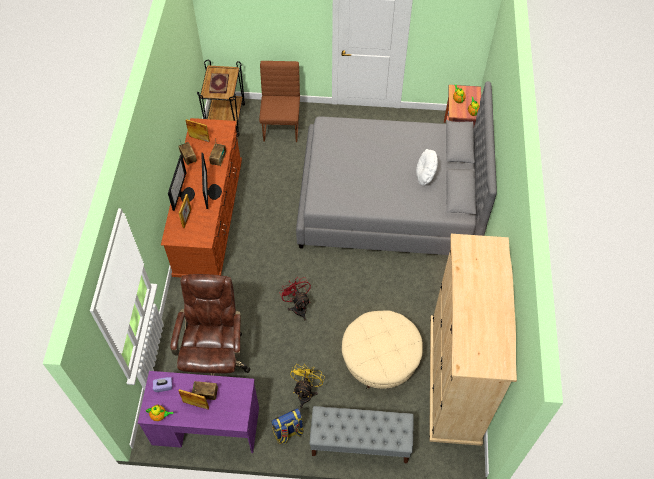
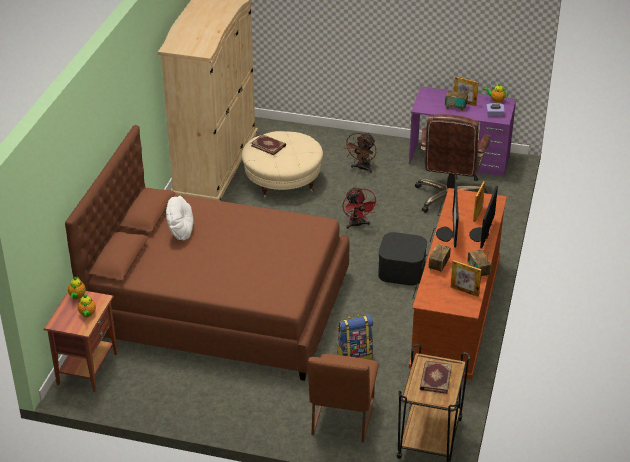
camera: 170 degrees left, 20 degrees down
(254, 258) = (401, 270): none -> black storage box
(288, 432) = (383, 148): backpack -> backpack (354, 355)
(306, 392) = (362, 168): yellow fan -> brown fan
(360, 442) = (319, 137): grey bench -> none
(389, 201) = (219, 305): grey bed -> brown bed
(397, 344) = (268, 145): none -> book

